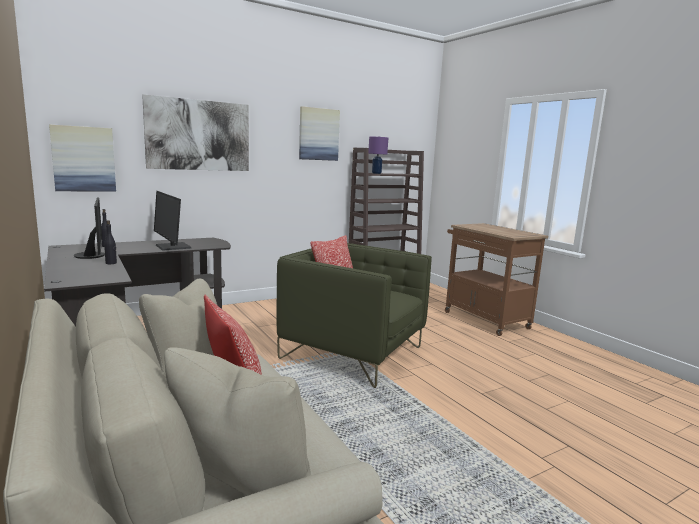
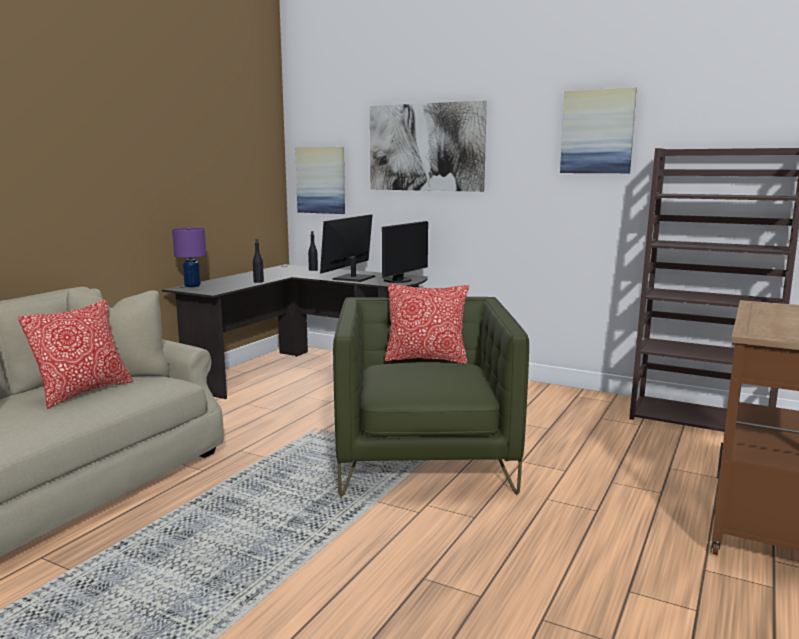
camera: 60 degrees right, 0 degrees up
(93, 255) = (274, 275): monitor -> monitor (400, 280)
(376, 173) = (690, 194): purple table lamp -> purple table lamp (191, 286)

